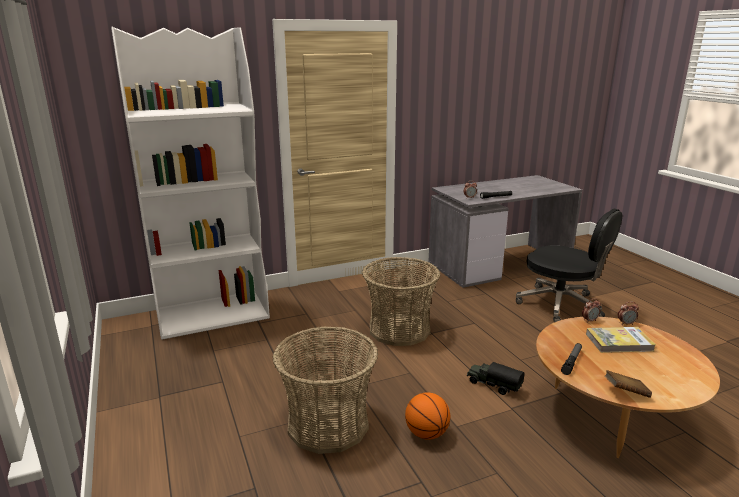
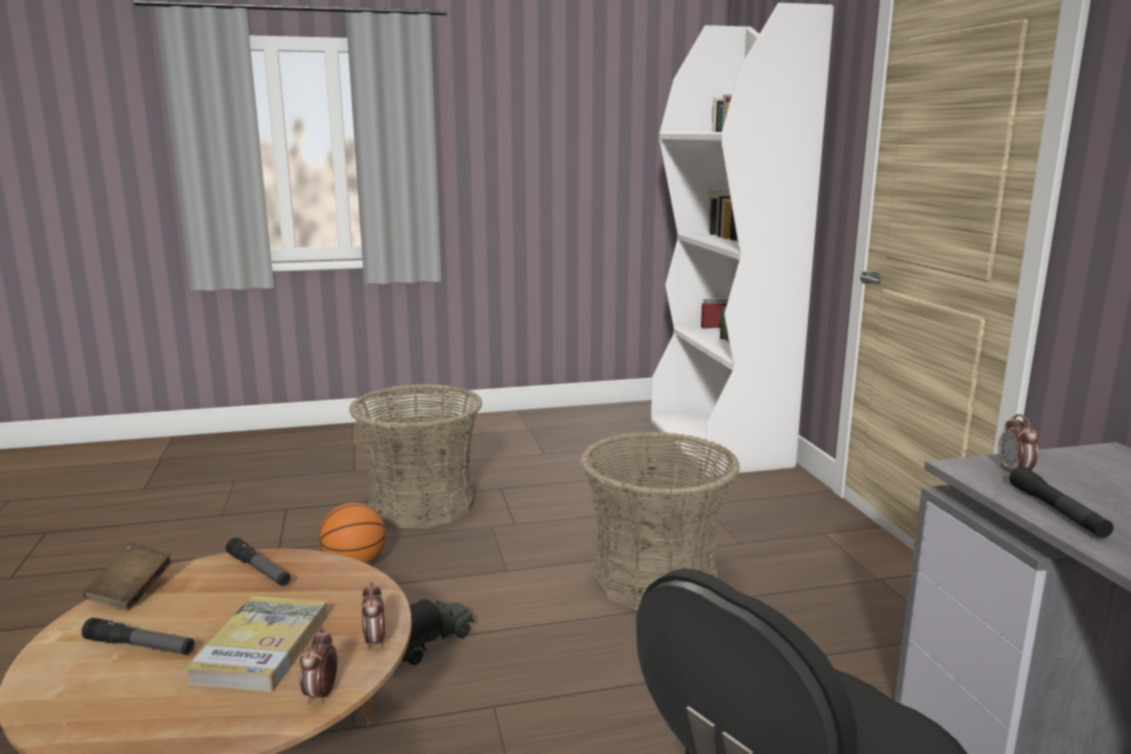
camera: 100 degrees right, 5 degrees down
(651, 371) = (140, 646): none -> flashlight

